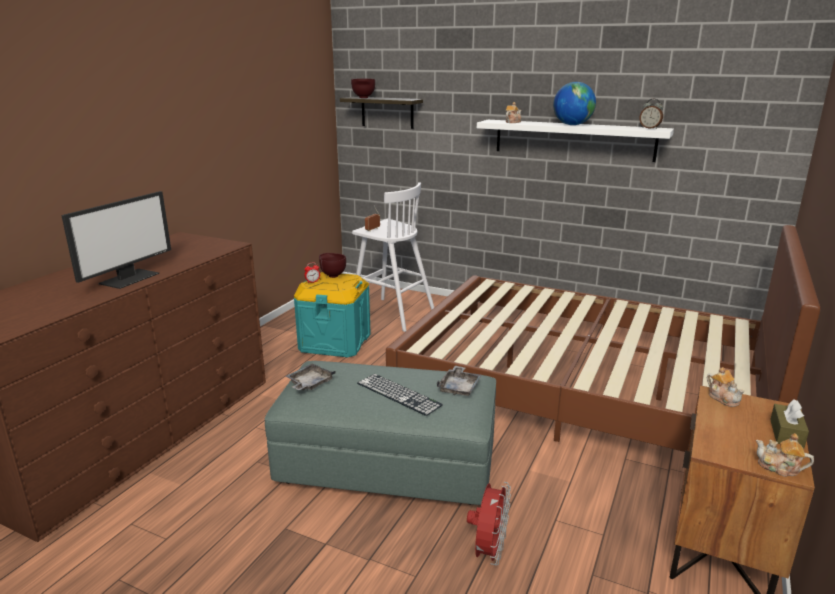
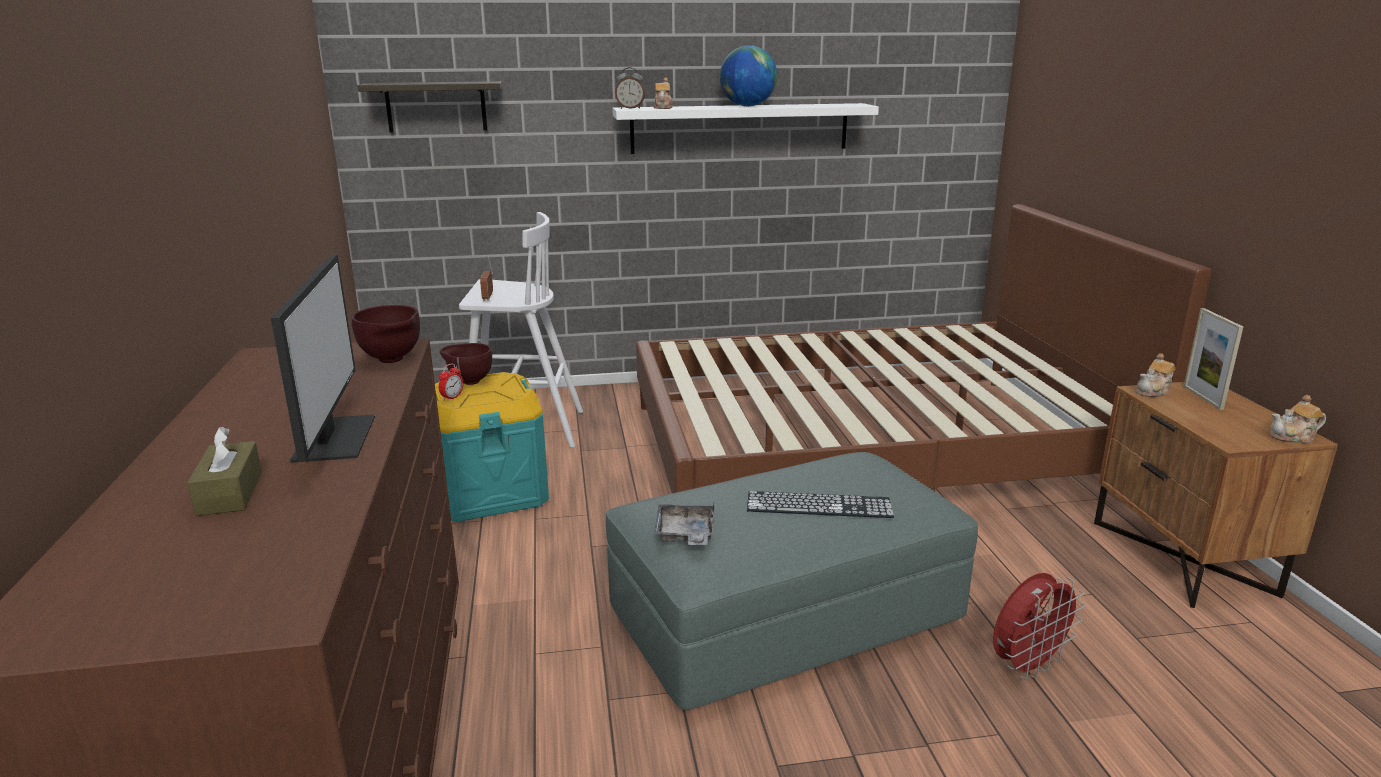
camera: 35 degrees left, 0 degrees up
(363, 98) = (400, 83): brown bowl -> brown bowl (392, 360)
(459, 387) = (870, 472): grey tray -> none
(489, 552) = (1027, 666): red fan -> red fan turned 75 degrees clockwise
(649, 128) = (843, 104): alarm clock -> alarm clock (630, 108)
(723, 398) = (1154, 392): teapot -> teapot turned 120 degrees clockwise
(760, 415) = (1202, 397): none -> picture frame
(786, 433) = (1245, 407): brown tissue box -> brown tissue box (230, 493)

